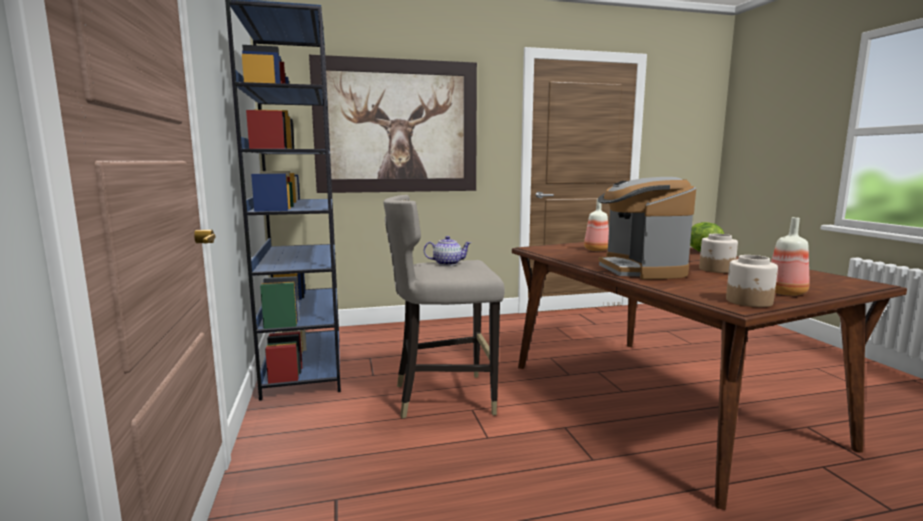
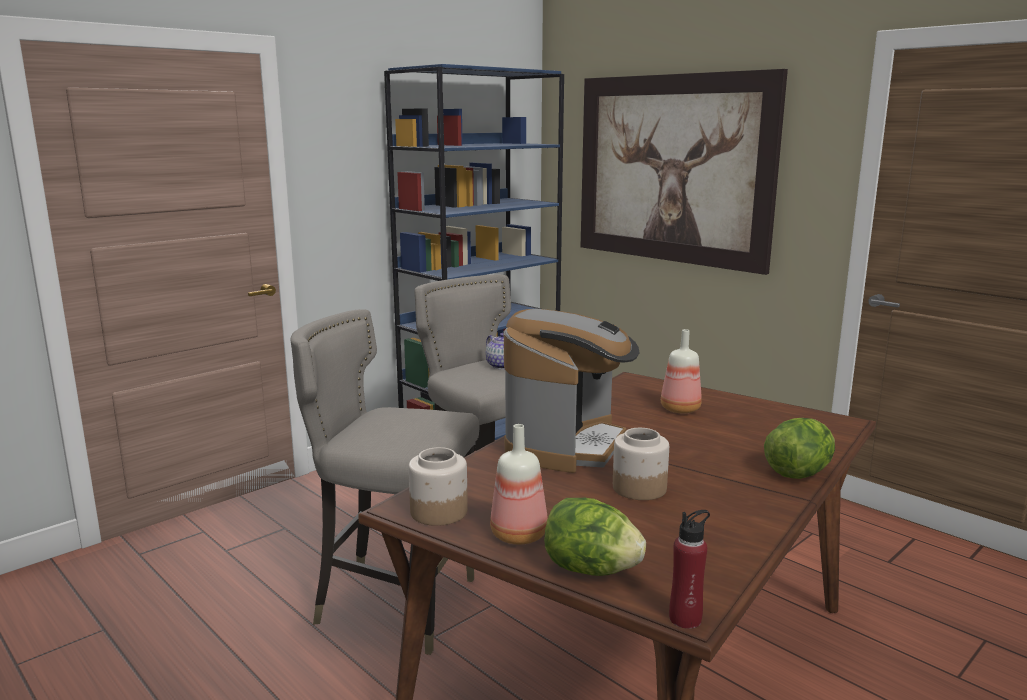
camera: 60 degrees right, 5 degrees up
(535, 466) = (394, 604): none -> grey stool
(641, 270) = (567, 445): coffee machine -> coffee machine turned 150 degrees clockwise
(830, 289) = (590, 569): none -> lettuce
(880, 285) = (685, 619): none -> red bottle

